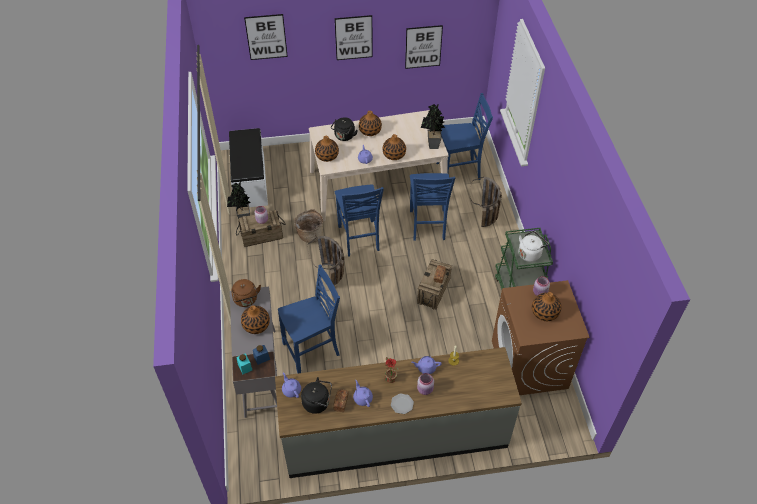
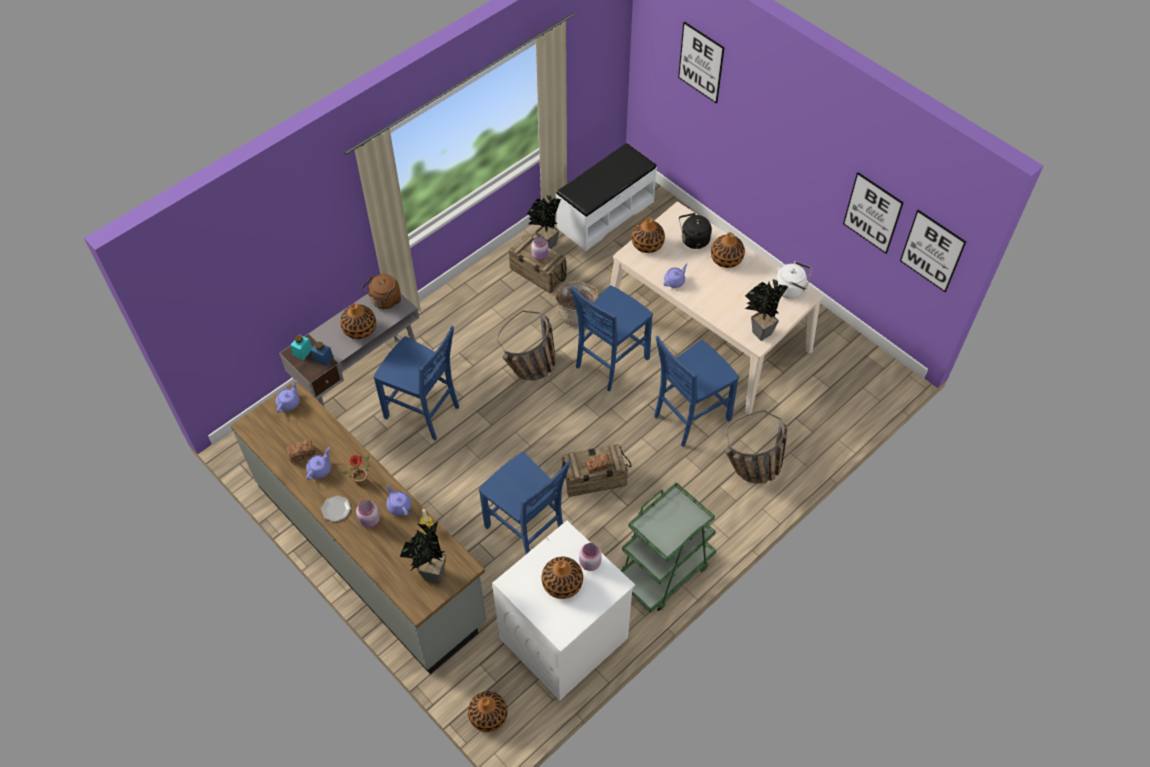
camera: 55 degrees right, 5 degrees up
(318, 403) = (288, 434): black kettle -> none
(353, 37) = (794, 136): picture -> picture (932, 251)
(394, 154) = (708, 303): vase -> vase (488, 715)
(459, 172) = (810, 400): blue chair -> blue chair (526, 531)
(492, 377) = (431, 577): none -> potted plant
(529, 365) = (563, 639): brown washing machine -> white washing machine
(530, 253) = (665, 528): white kettle -> white kettle (791, 289)

